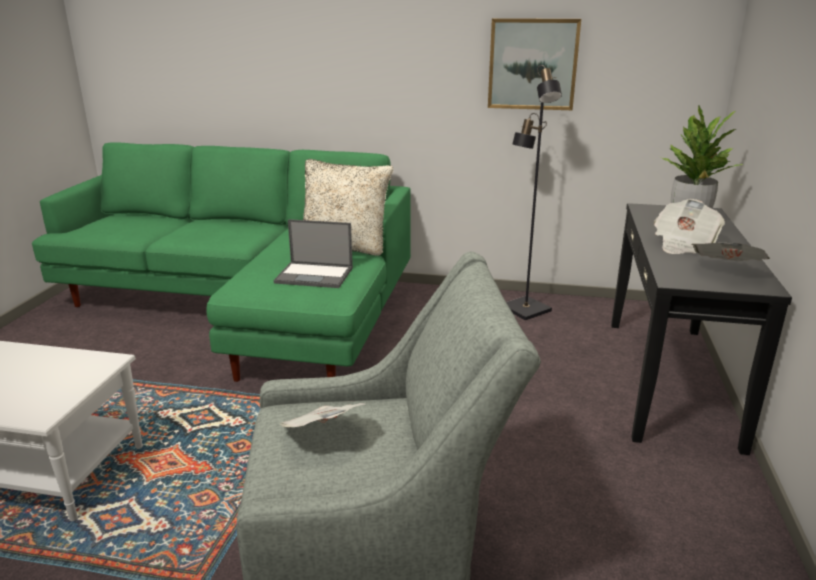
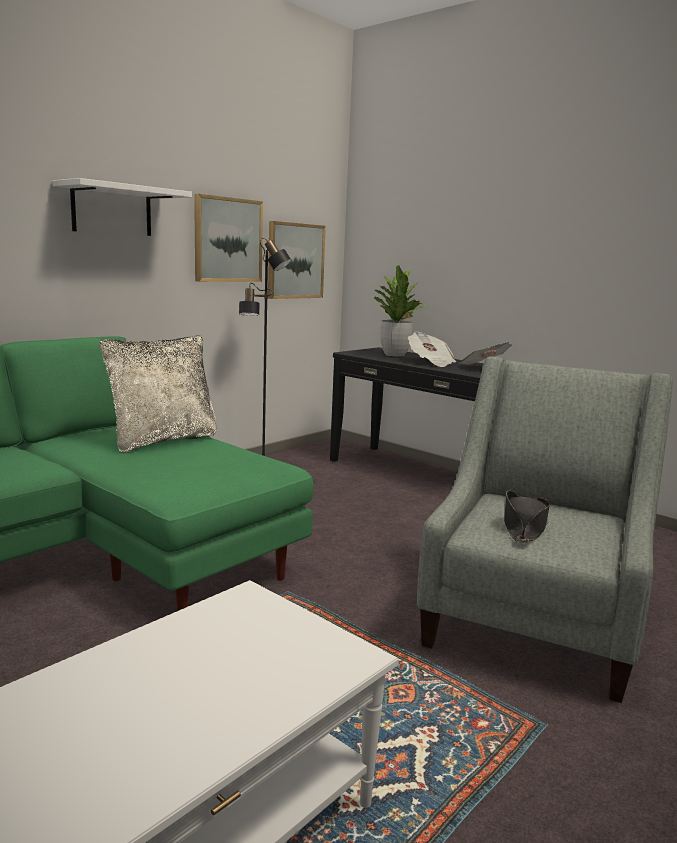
camera: 60 degrees left, 10 degrees down
(315, 275) = (208, 462): laptop -> none
(323, 434) = (524, 527): newspaper -> black hat
(402, 41) = (112, 210): none -> white shelf
(635, 86) = (295, 261): none -> picture

